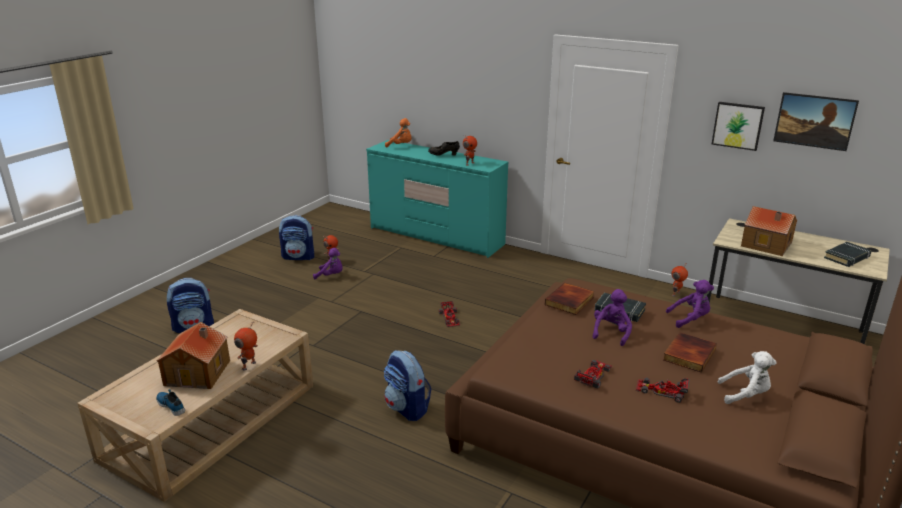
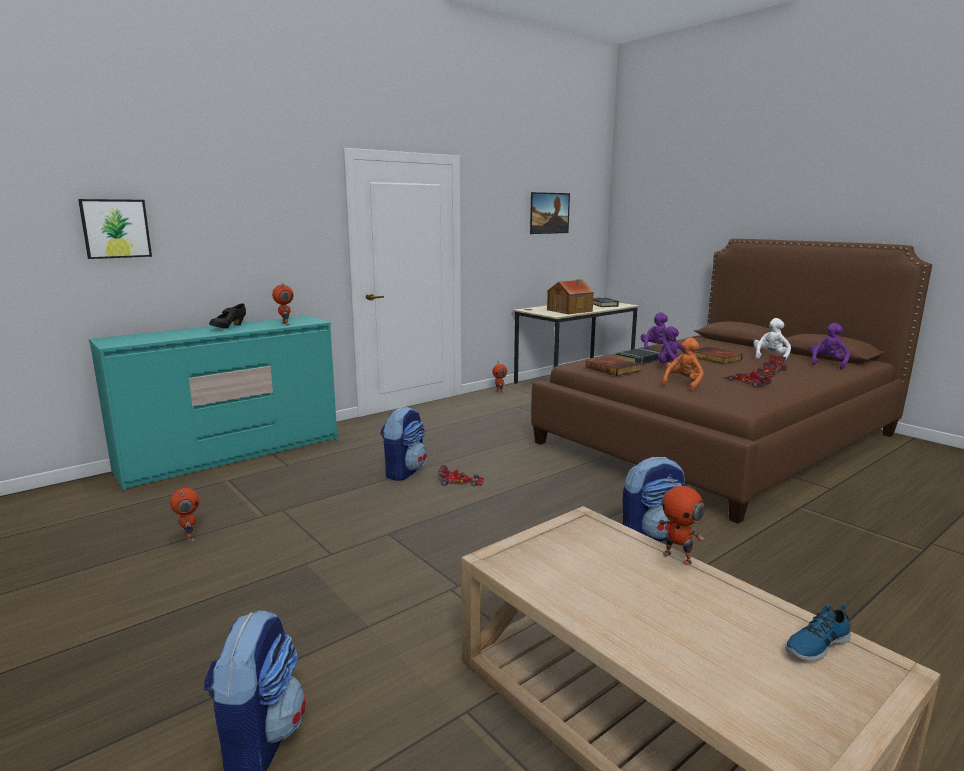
camera: 70 degrees left, 10 degrees down
(199, 372) = (692, 611): toy house -> none
(299, 257) = (119, 566): backpack -> backpack (404, 471)
(331, 275) = (241, 544): purple plush toy -> purple plush toy (827, 364)
(401, 146) = (137, 336): orange plush toy -> orange plush toy (683, 385)
(738, 125) = (508, 225): picture -> picture (115, 228)

